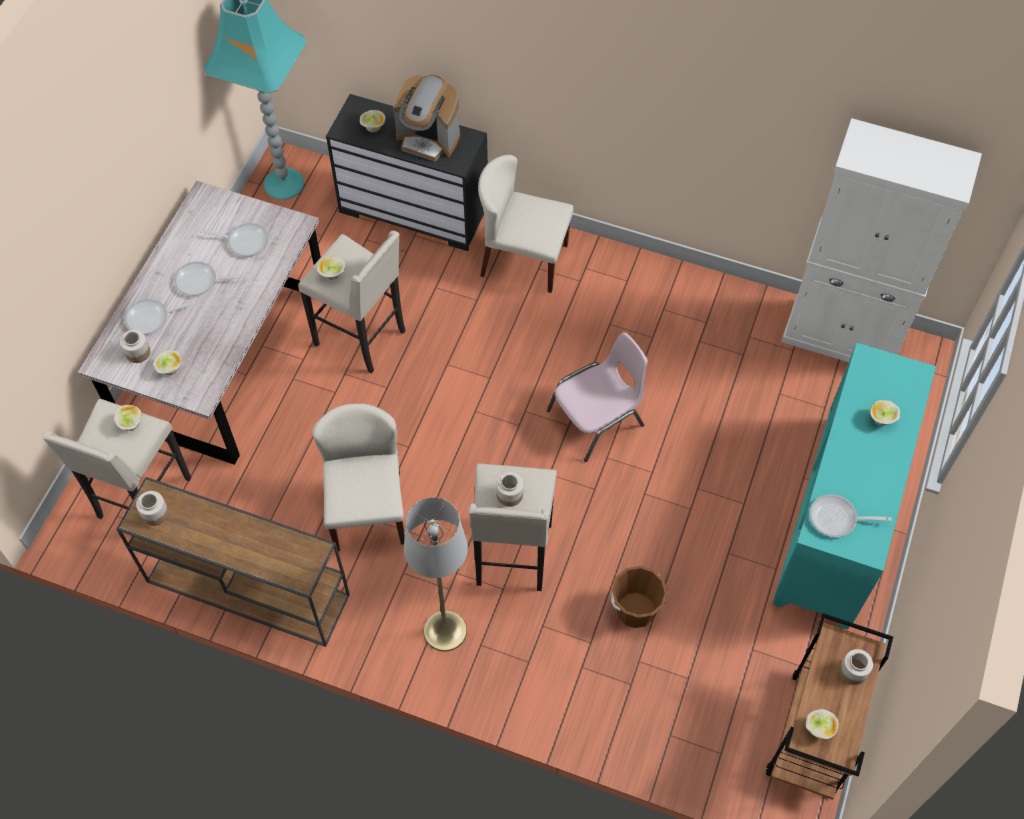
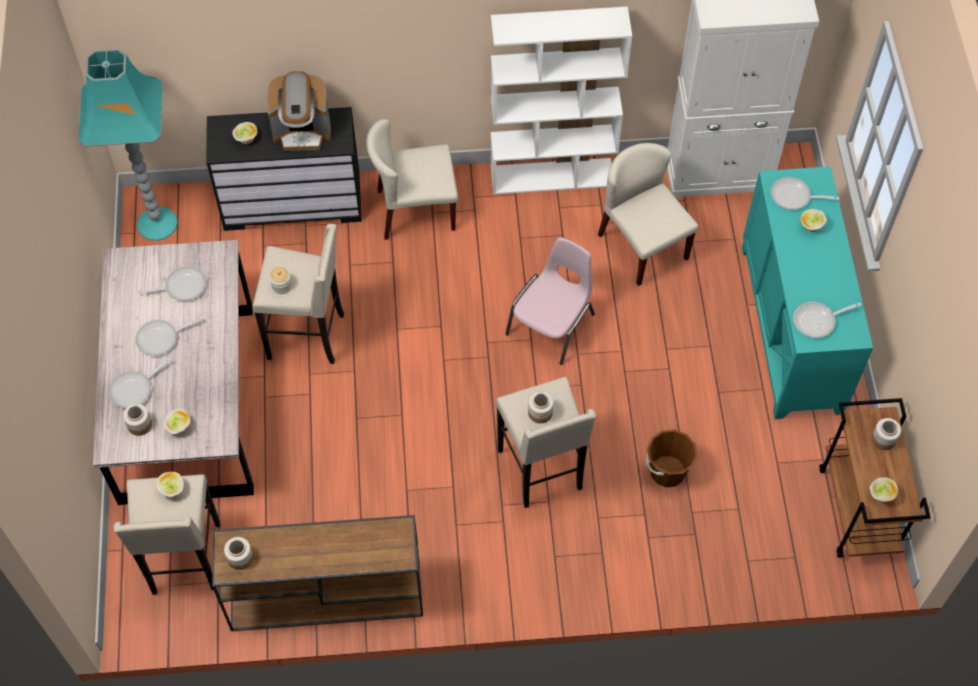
camera: 25 degrees left, 0 degrees up
(332, 275) = (281, 286): bowl -> jar
(367, 510) = (395, 484): beige chair -> beige chair (642, 246)
(445, 631) = (518, 557): grey floor lamp -> none
(673, 277) = (552, 176): none -> white bookcase
(880, 382) = (794, 197): none -> frying pan

